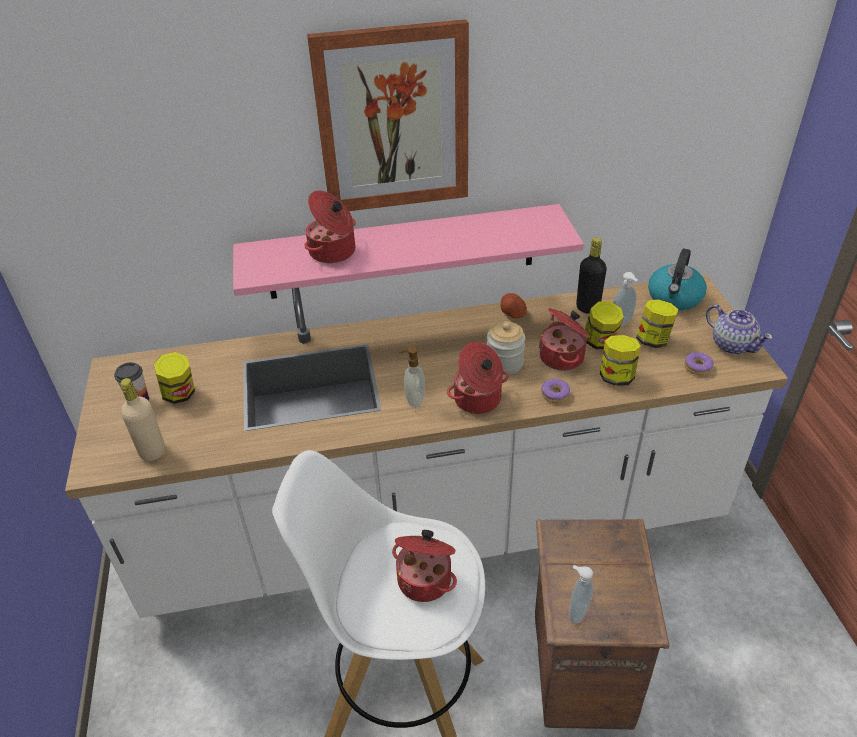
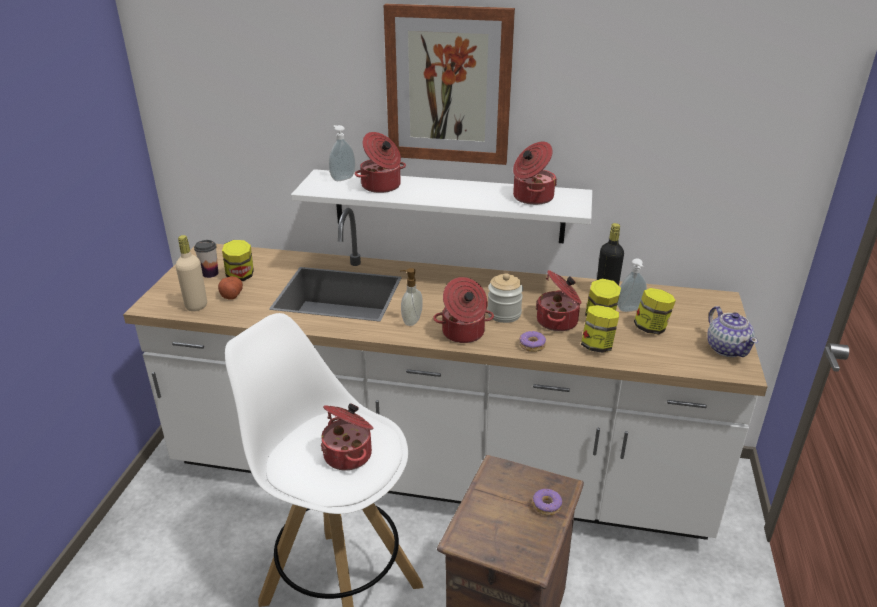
camera: 20 degrees right, 10 degrees down
(402, 252) = (448, 206): pink shelf -> white shelf
(506, 229) = (531, 197): none -> cooking pot
(512, 312) = (536, 281): potato -> potato (231, 294)
(576, 611) = (477, 532): soap dispenser -> soap dispenser (342, 178)
(674, 298) = (694, 303): kettle -> none
(697, 367) = (680, 357): donut -> donut (547, 506)

